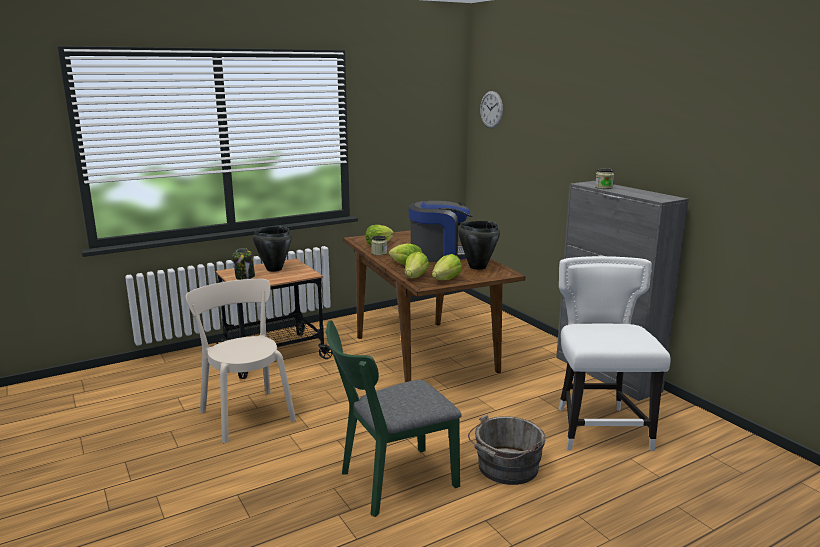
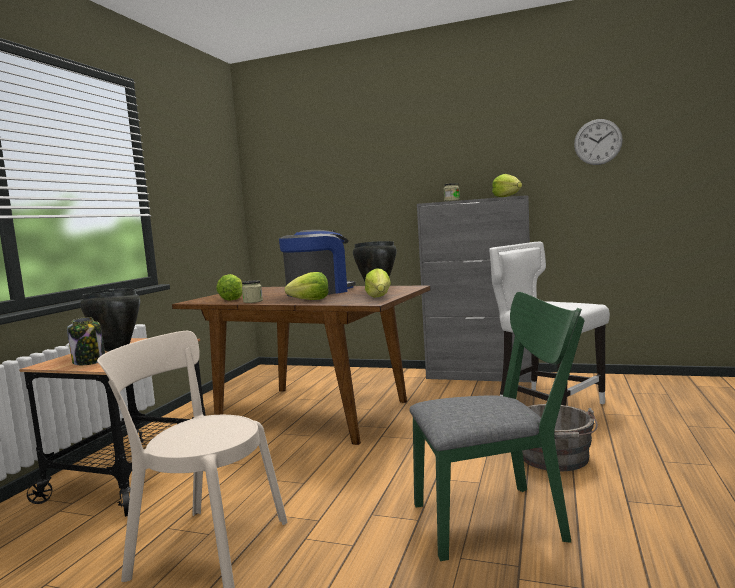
camera: 40 degrees left, 10 degrees down
(391, 482) = (499, 519): green chair -> green chair turned 120 degrees counterclockwise
(415, 277) = (346, 302): lettuce -> lettuce (507, 196)
(491, 109) = (276, 164): wall clock -> wall clock (598, 142)

